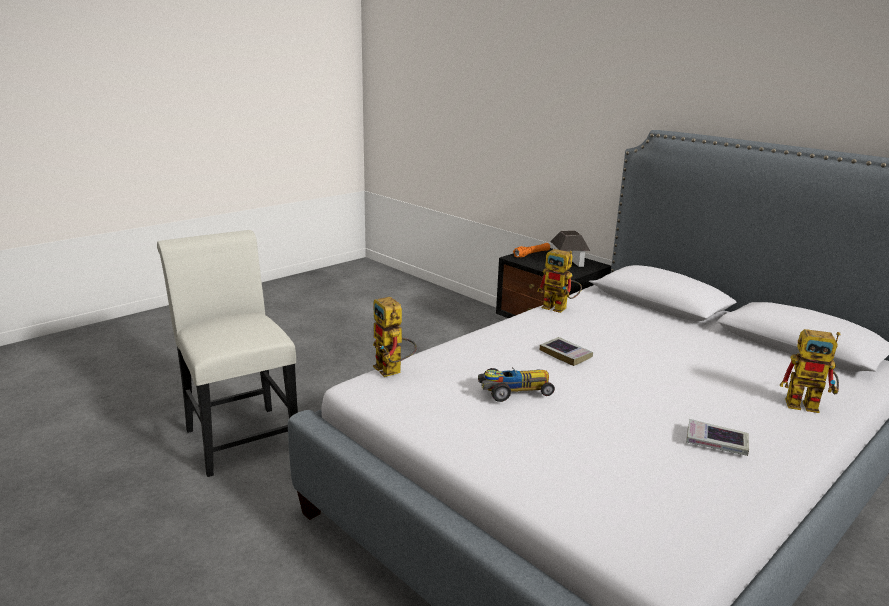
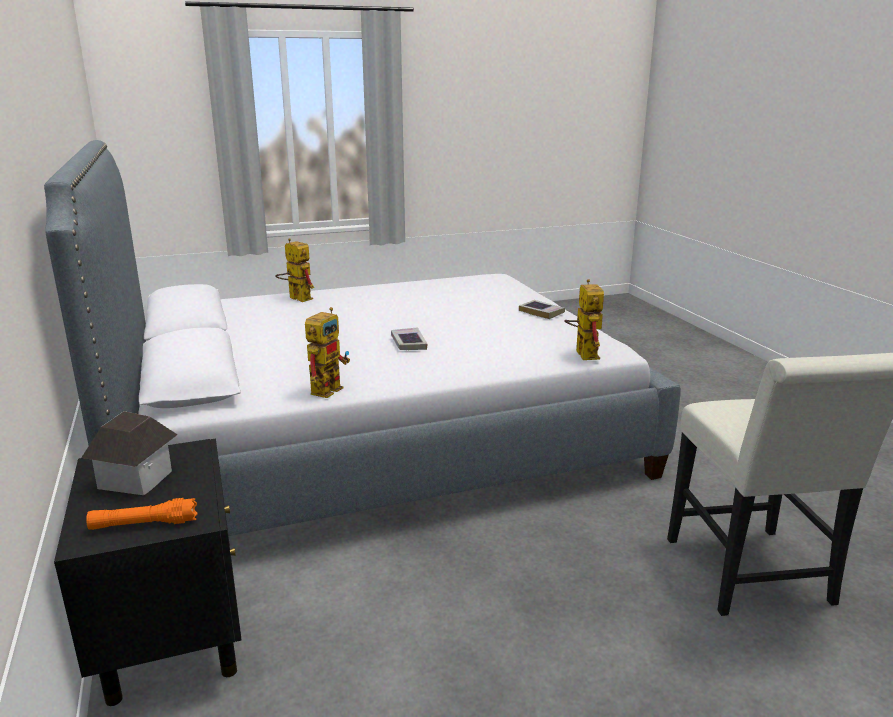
camera: 155 degrees left, 0 degrees up
(513, 391) = (492, 325): toy car -> none
(560, 308) = (328, 387): toy robot -> toy robot turned 60 degrees clockwise
(716, 442) = (396, 294): book -> book (541, 312)

